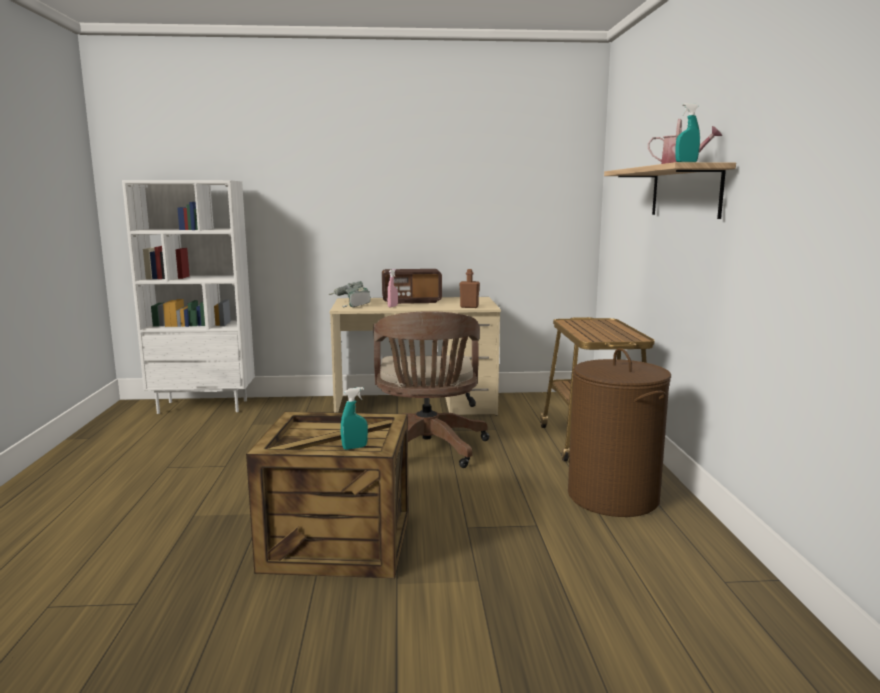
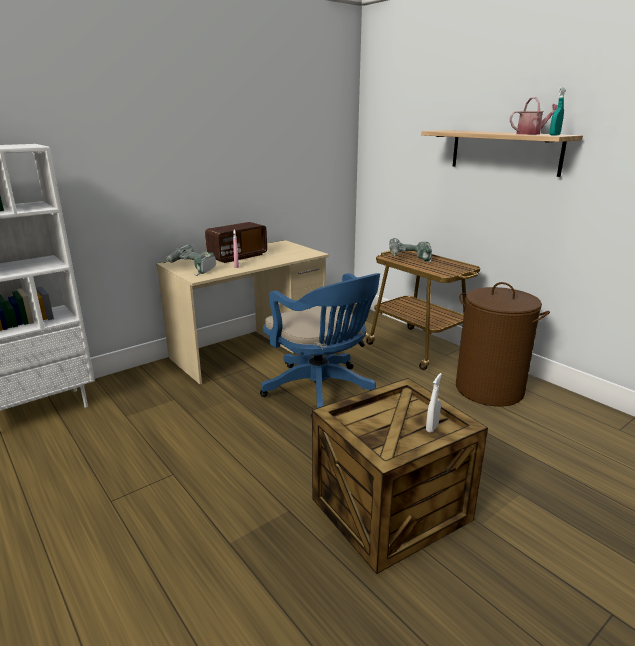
camera: 35 degrees left, 10 degrees up
(354, 447) = (432, 427): turquoise spray bottle -> white spray bottle
(427, 450) = (322, 391): brown office chair -> blue office chair
(469, 307) = (300, 255): brown bottle -> none
(586, 326) = (409, 260): none -> power drill

